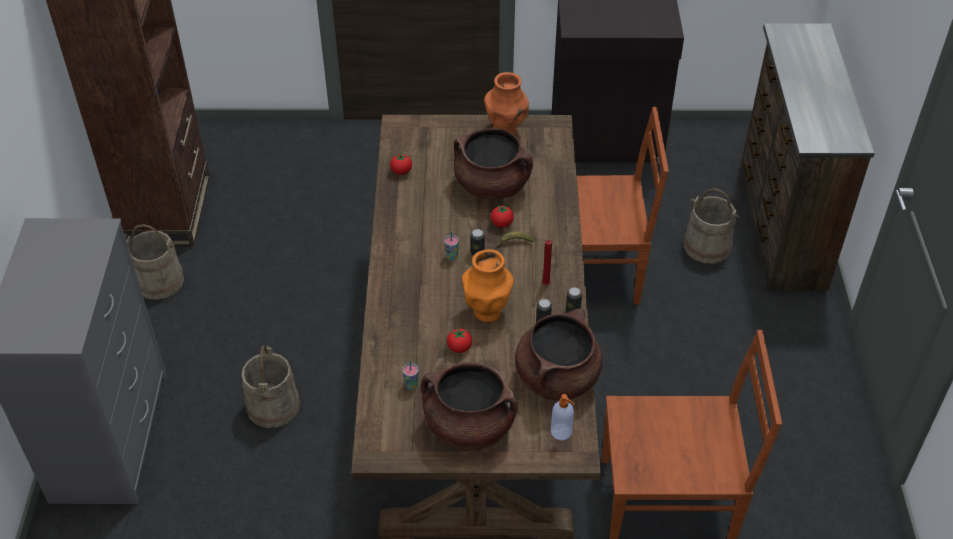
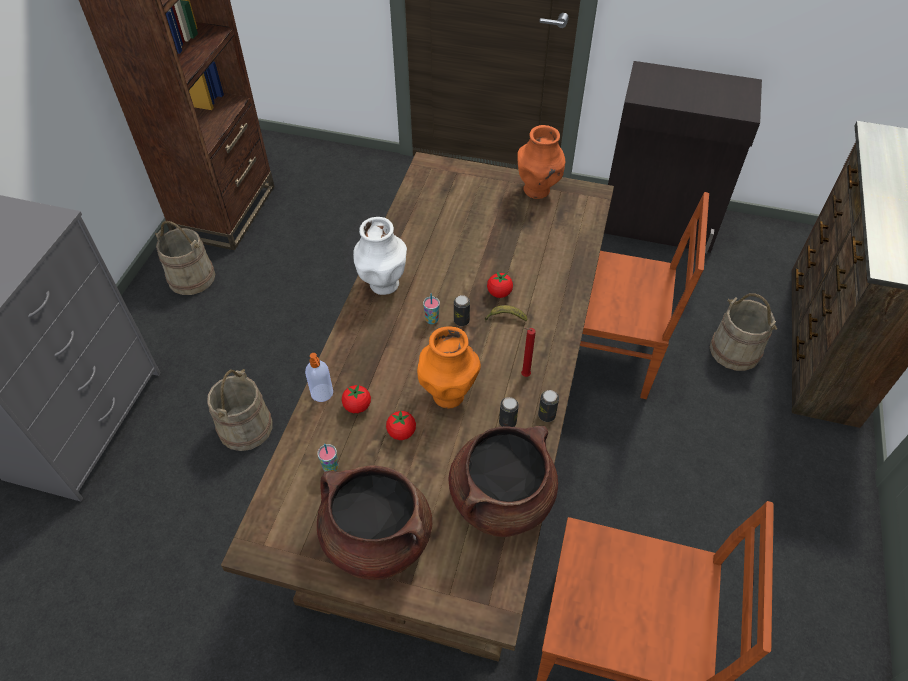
camera: 15 degrees right, 5 degrees up
(398, 236) = (383, 284): none -> white vase
(401, 171) = (413, 214): tomato -> tomato (357, 406)
(492, 186) = (503, 248): brown cooking pot -> none
(561, 432) = (484, 574): soap dispenser -> soap dispenser (322, 393)

